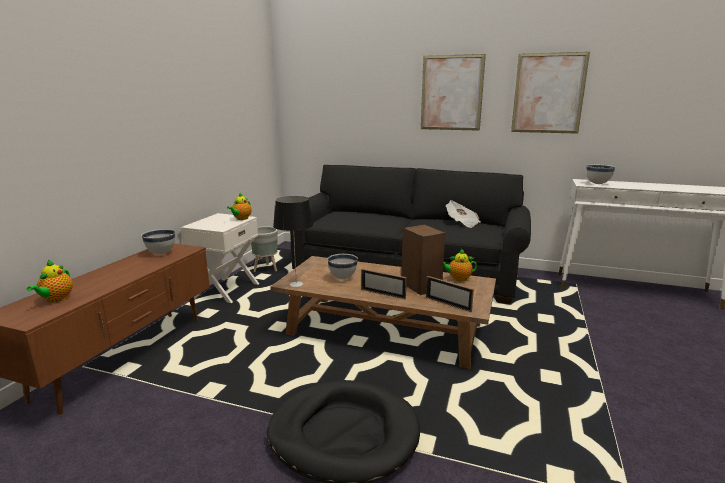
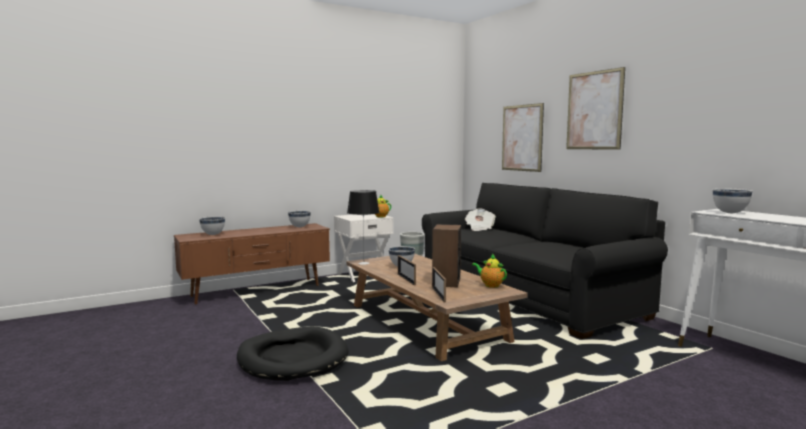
camera: 40 degrees right, 10 degrees down
(56, 299) = (213, 234): teapot -> white bowl
(462, 223) = (574, 247): newspaper -> newspaper (479, 228)
(548, 93) = (691, 104): picture -> picture (522, 138)

